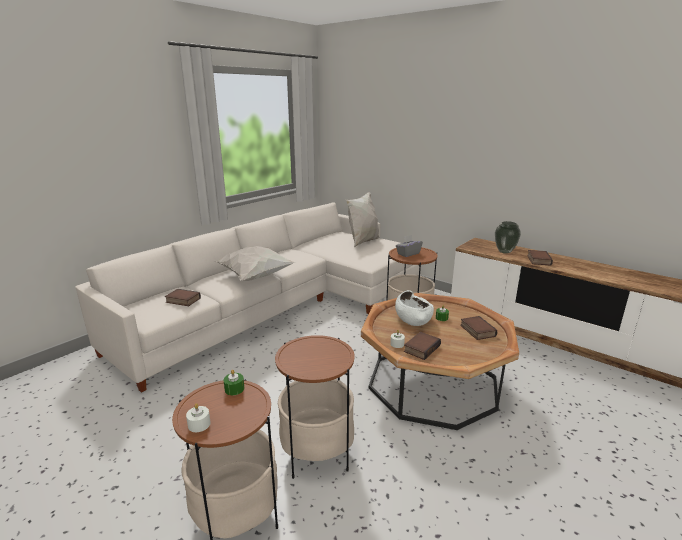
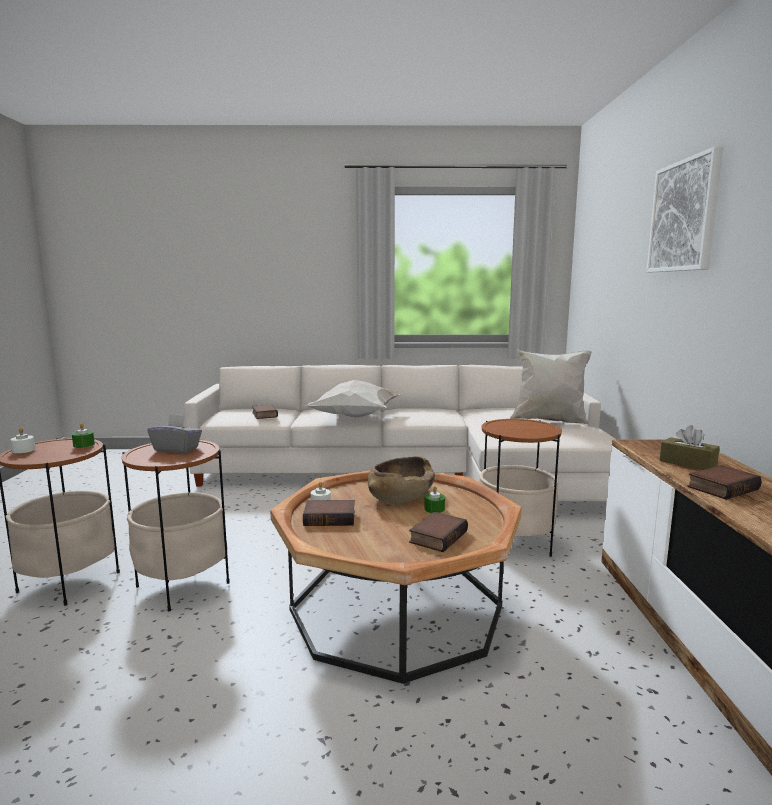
camera: 50 degrees right, 10 degrees down
(408, 253) = (515, 426): grey tissue box -> grey tissue box (176, 449)
(413, 318) = (401, 496): white bowl -> brown bowl
(454, 116) = (684, 216): none -> picture
(504, 252) = (687, 463): vase -> brown tissue box

